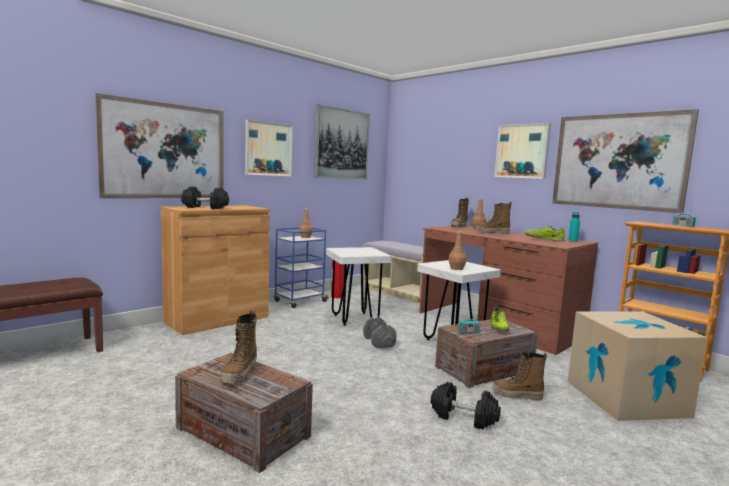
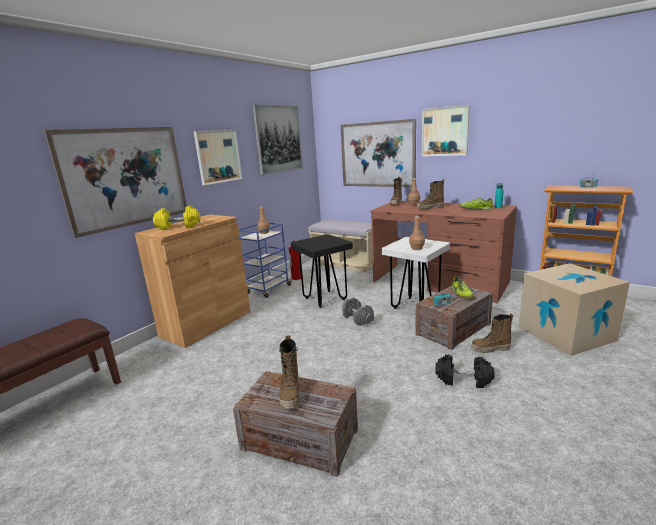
camera: 10 degrees left, 10 degrees up
(205, 207) = (178, 227): black dumbbell -> yellow dumbbell
(354, 319) = (325, 299): white stool -> black stool
(618, 161) = (530, 135): picture -> picture (377, 154)

